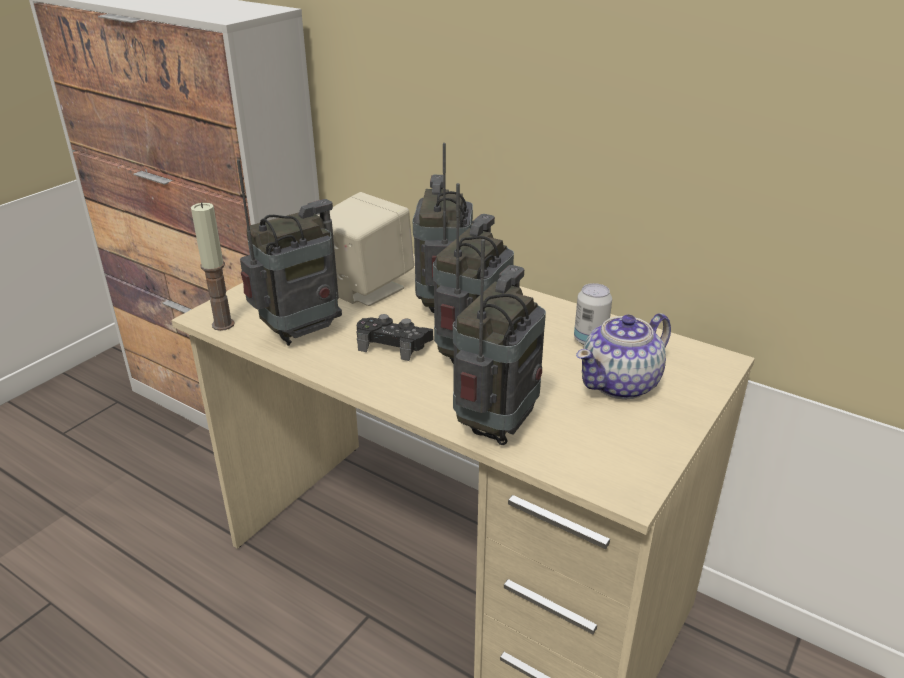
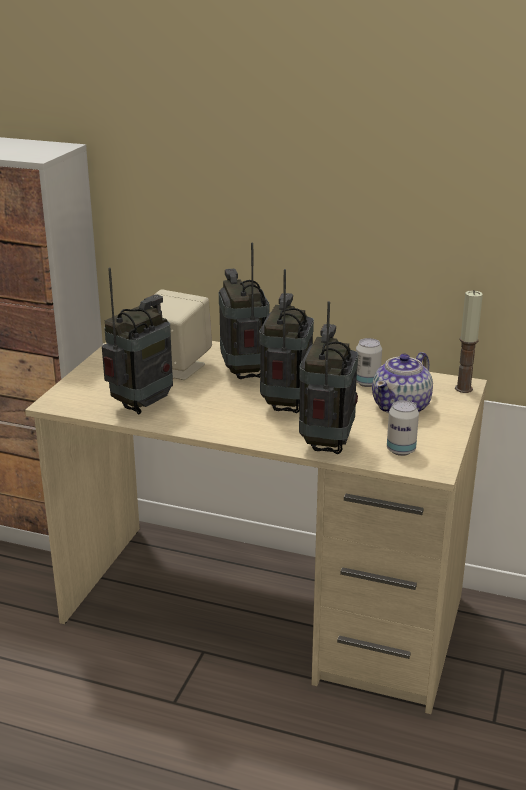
camera: 15 degrees left, 5 degrees down
(223, 324) = (72, 407): candle -> candle (463, 389)
(393, 344) = (221, 403): black game controller -> none
(592, 453) = (401, 450): none -> can

